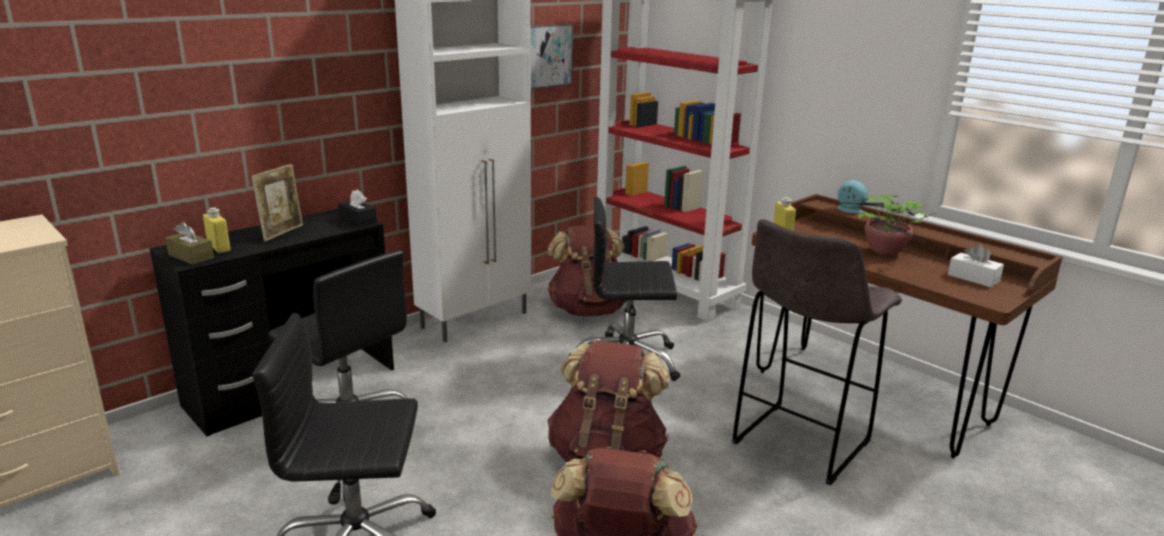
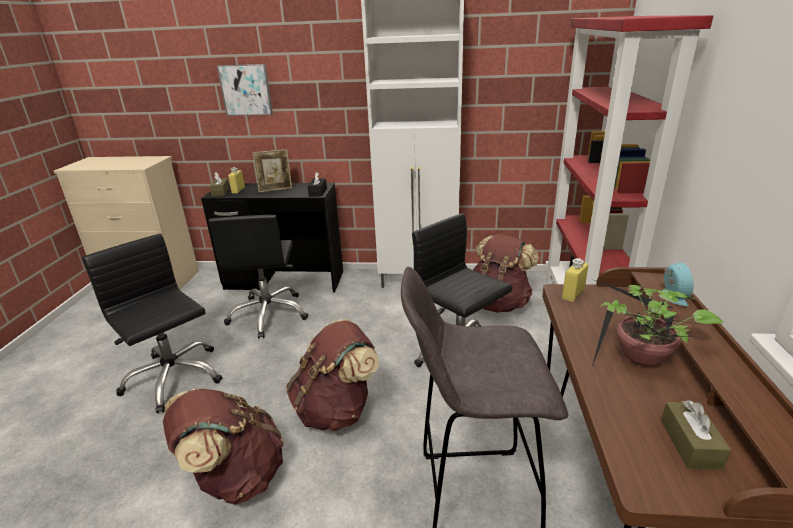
camera: 50 degrees right, 5 degrees up
(546, 56) = (518, 90): picture -> picture (246, 90)
(973, 278) = (690, 444): white tissue box -> brown tissue box

